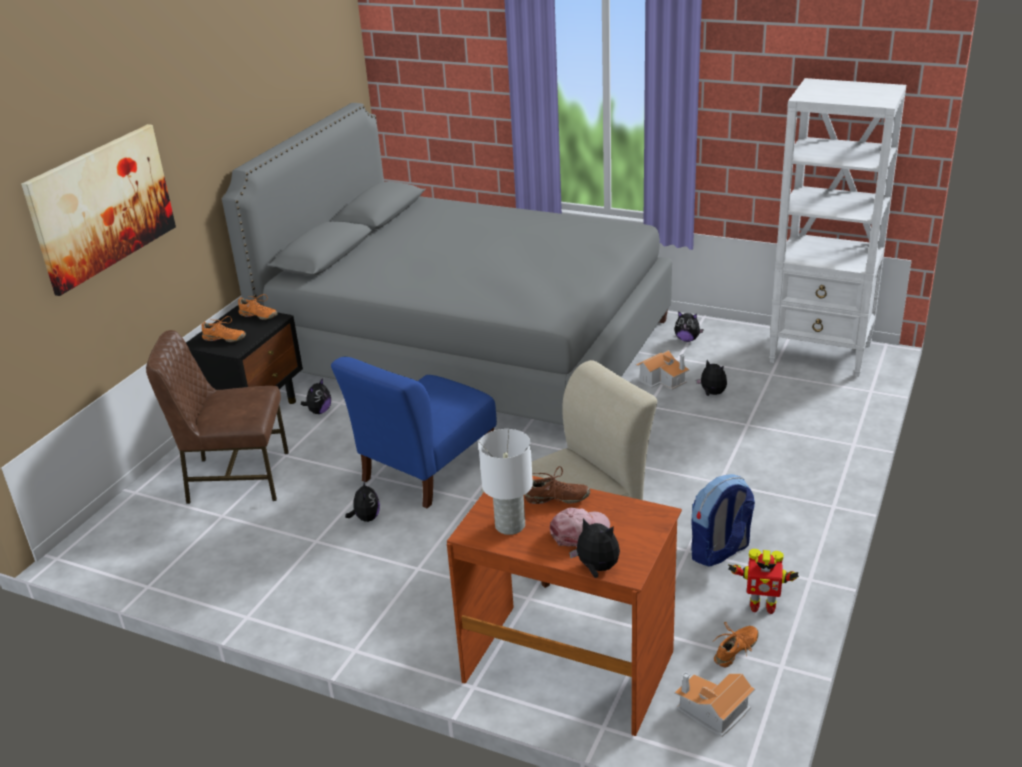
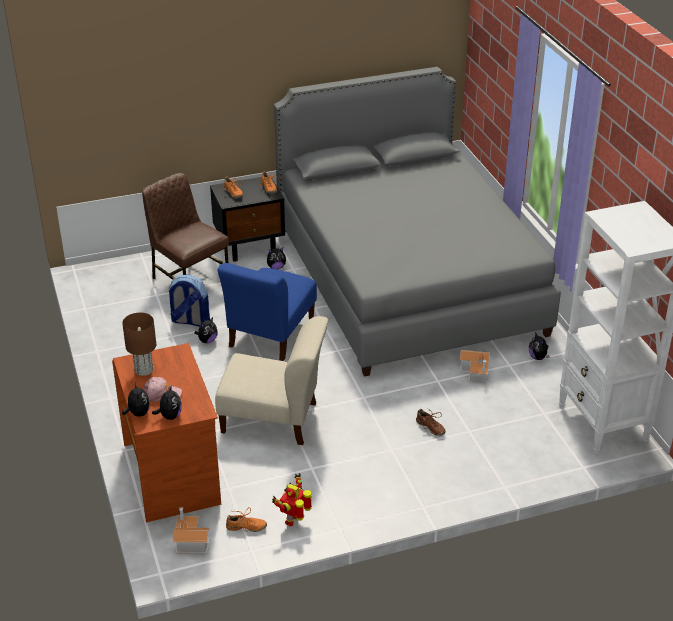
camera: 45 degrees right, 5 degrees up
(102, 206) = (167, 86): picture -> none
(425, 470) = (270, 335): blue chair -> blue chair turned 60 degrees counterclockwise
(509, 525) = (144, 370): white table lamp -> brown table lamp
(557, 499) = (181, 373): brown shoe -> brown shoe (430, 427)
(712, 393) = (486, 399): plush toy -> plush toy (170, 416)
(720, 552) = (324, 481): backpack -> backpack (189, 321)
(761, 606) = (294, 520): toy robot -> toy robot turned 60 degrees clockwise

